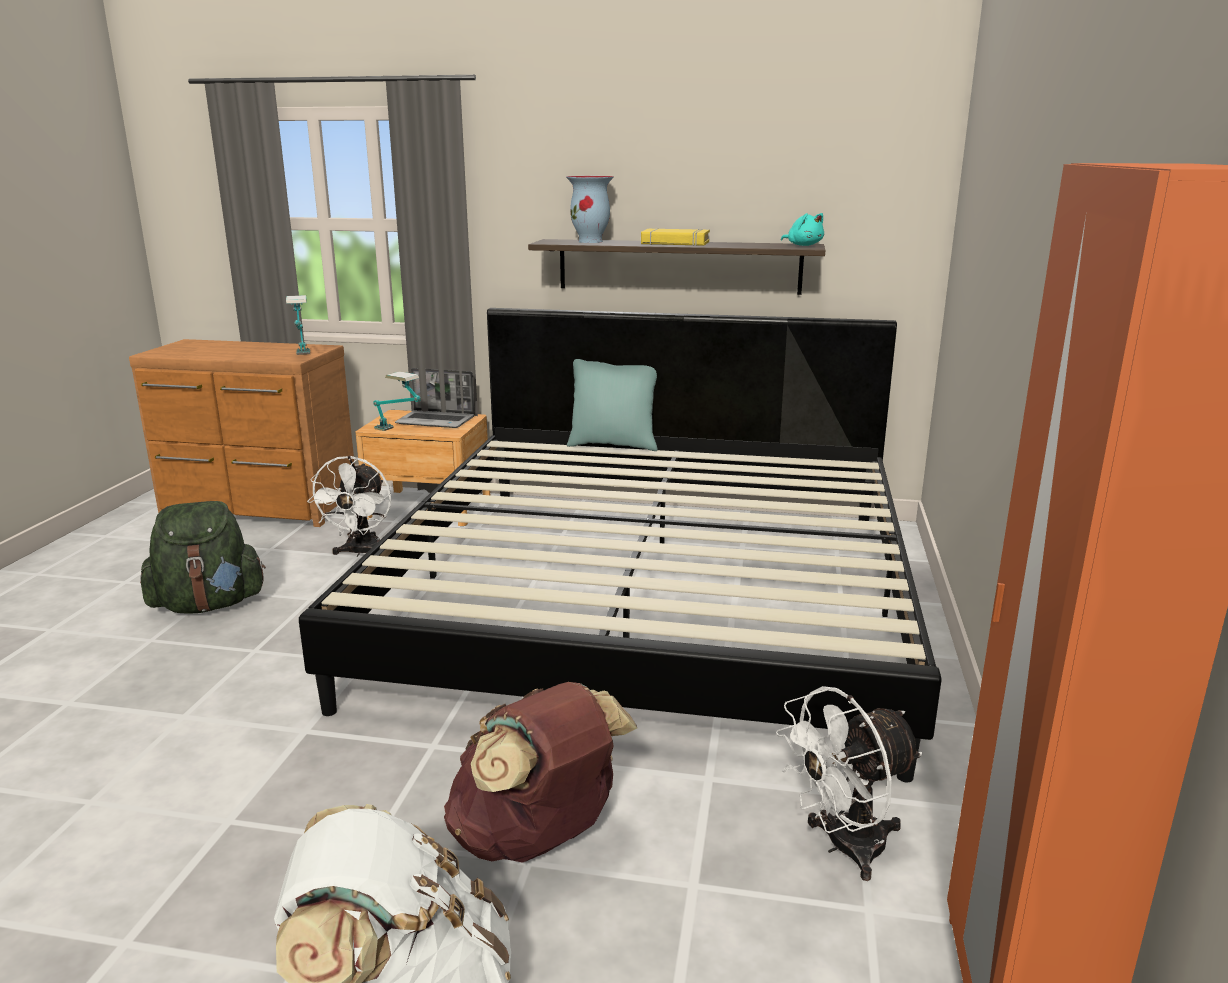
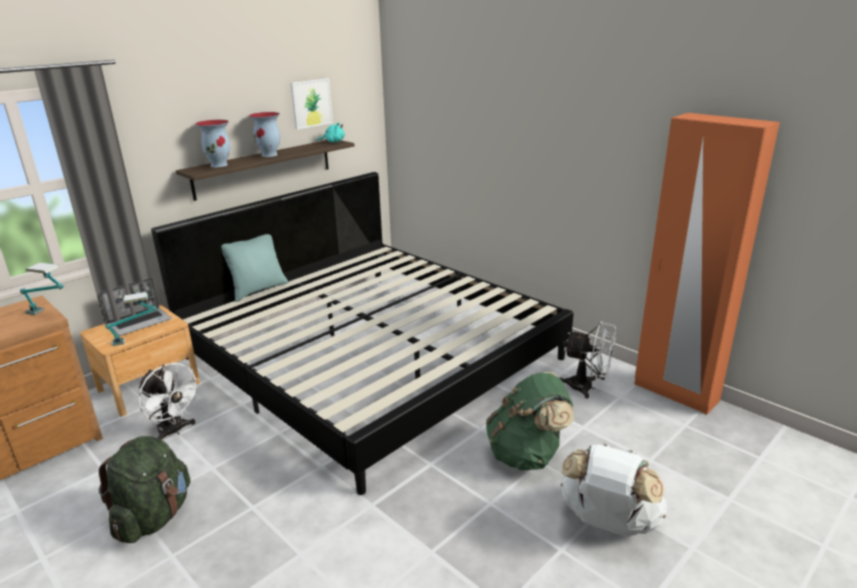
camera: 55 degrees left, 5 degrees up
(537, 838) = (527, 454): brown backpack -> green backpack
(675, 243) = (270, 155): yellow book -> vase
(787, 175) = (311, 103): none -> picture
(843, 847) = (587, 387): white fan -> white fan turned 75 degrees counterclockwise

